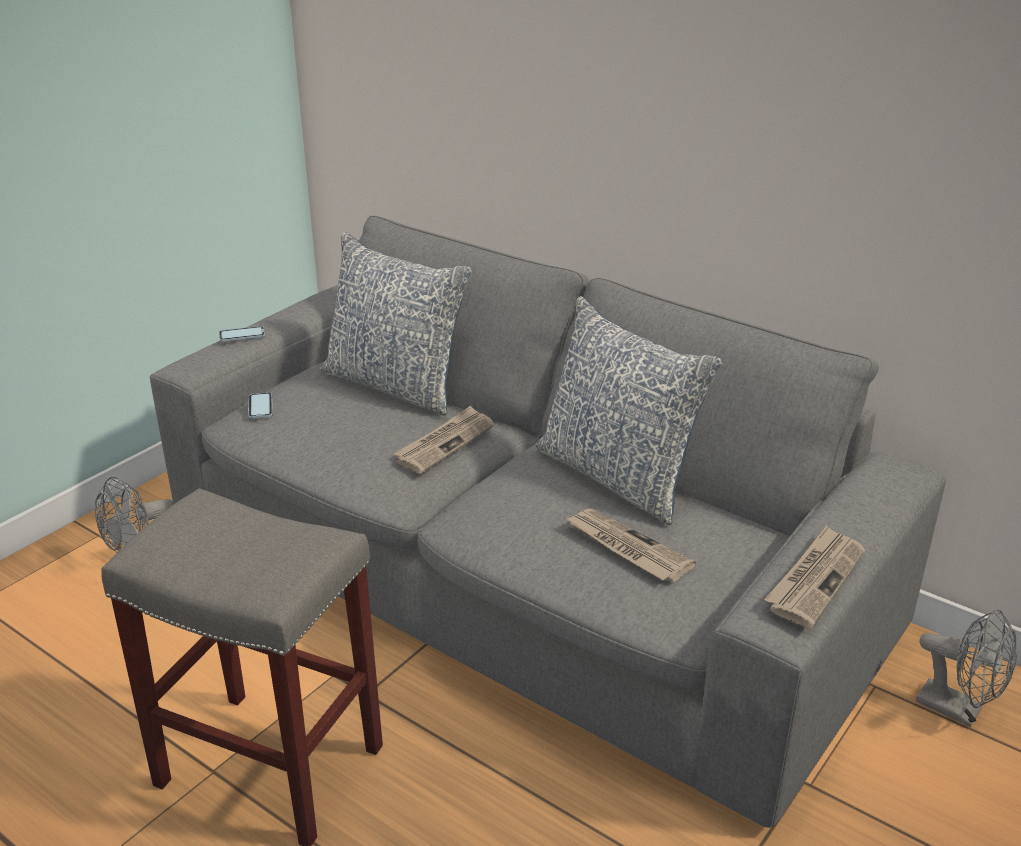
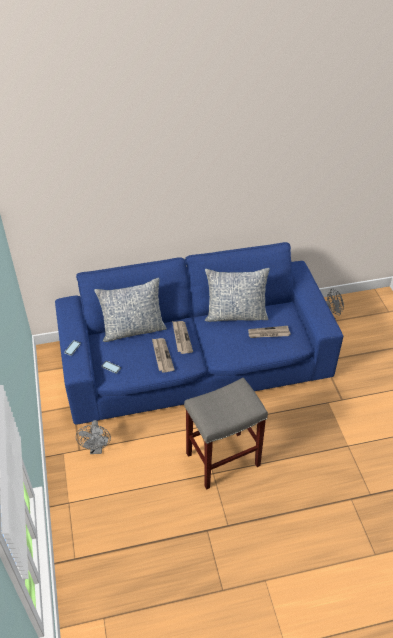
camera: 50 degrees left, 15 degrees up
(512, 572) = (196, 362): grey sofa -> blue sofa
(815, 579) = (323, 311): newspaper -> newspaper (162, 355)

